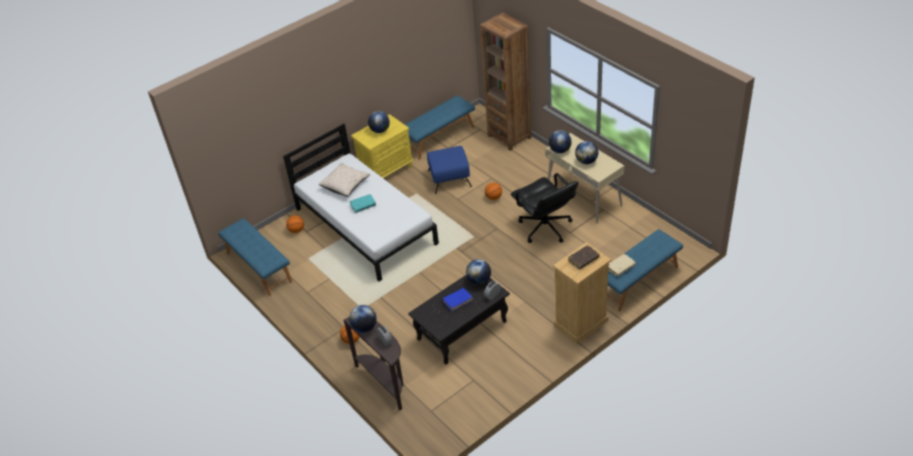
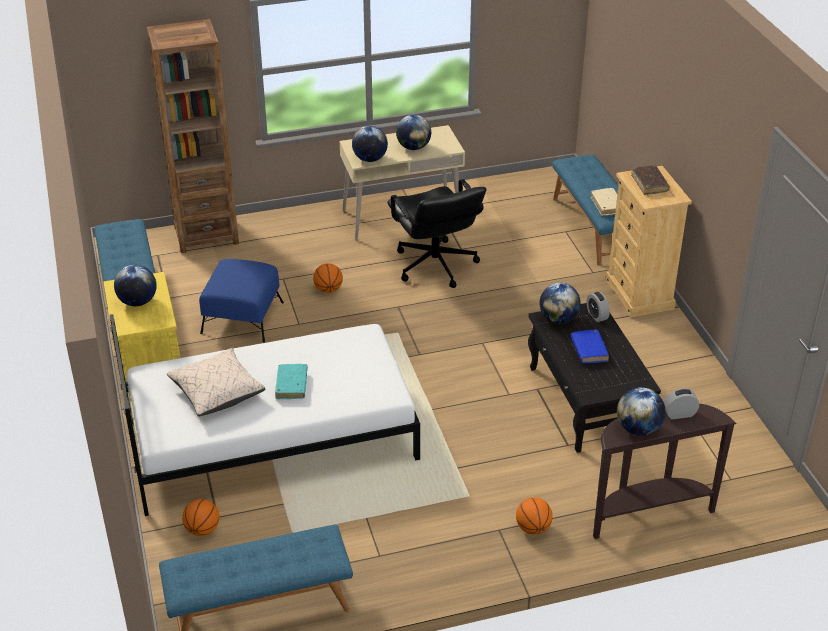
camera: 70 degrees left, 5 degrees down
(545, 228) = (435, 266): black office chair -> black office chair turned 75 degrees clockwise

